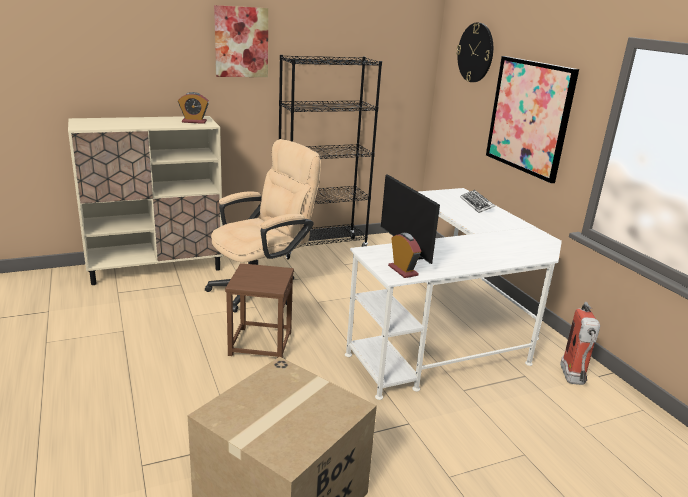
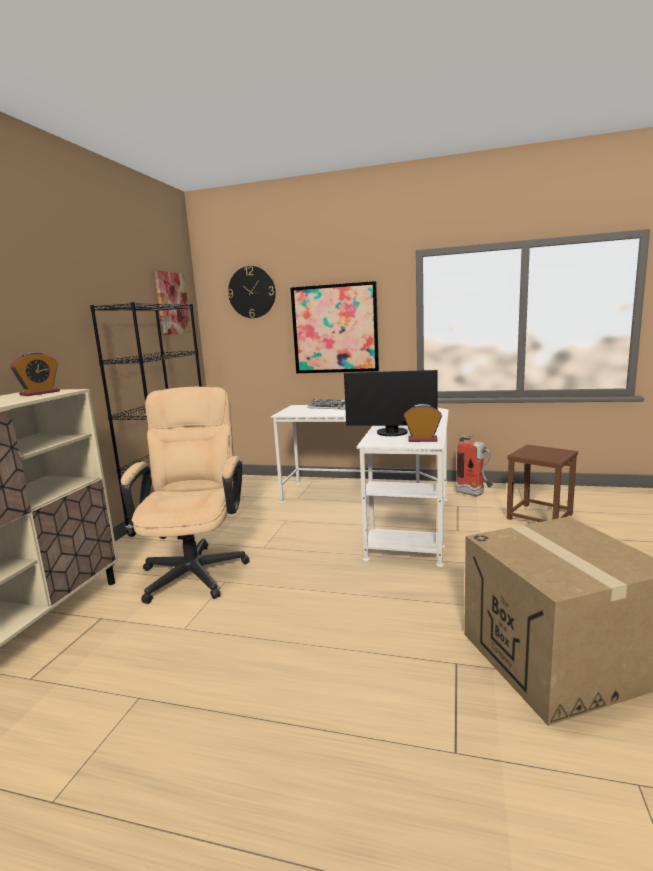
camera: 50 degrees left, 10 degrees down
(241, 42) = (47, 291): picture -> picture (172, 303)
(260, 343) = (296, 598): brown stool -> brown stool (539, 517)

